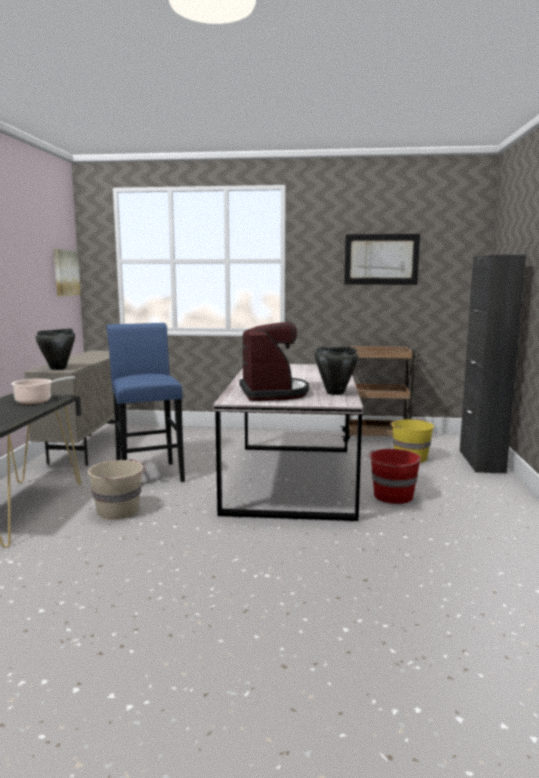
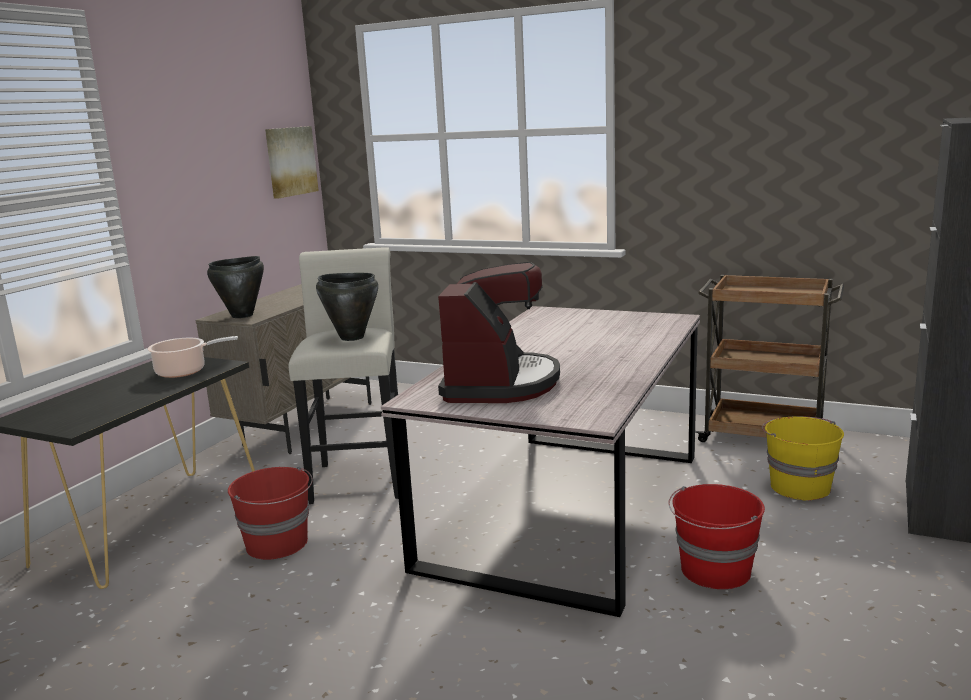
camera: 20 degrees right, 5 degrees up
(119, 511) = (278, 543): beige bucket -> red bucket
(148, 473) = (360, 477): blue stool -> white stool
(334, 393) = (601, 390): black cooking pot -> black cooking pot (351, 337)
(381, 259) = (783, 121): picture -> none

